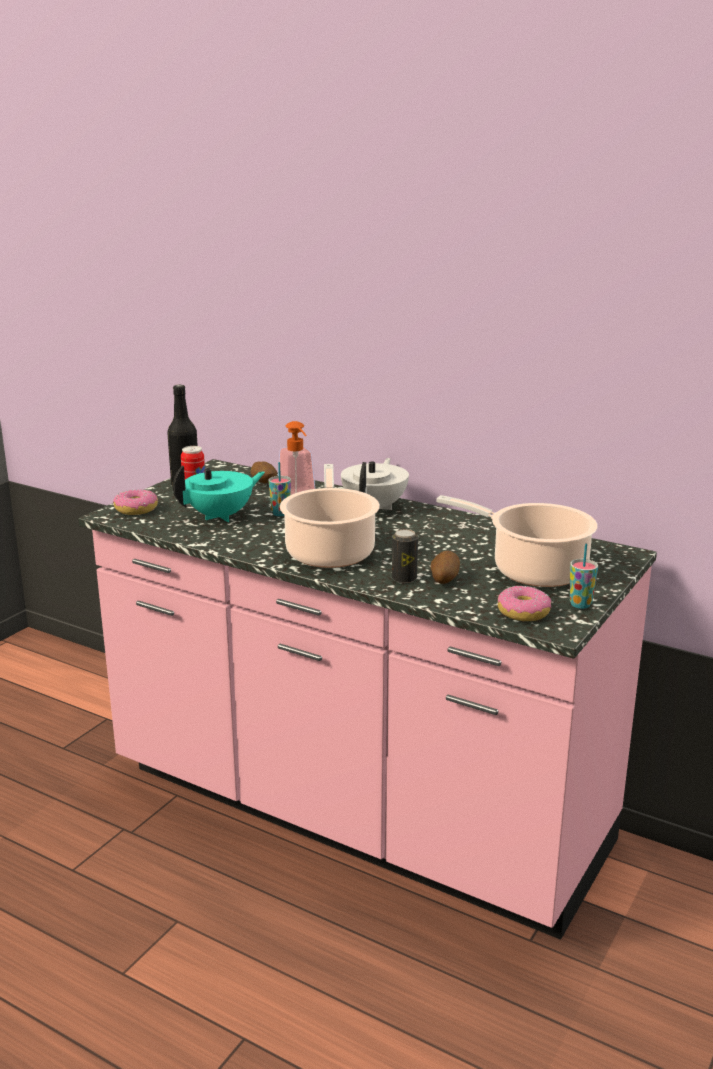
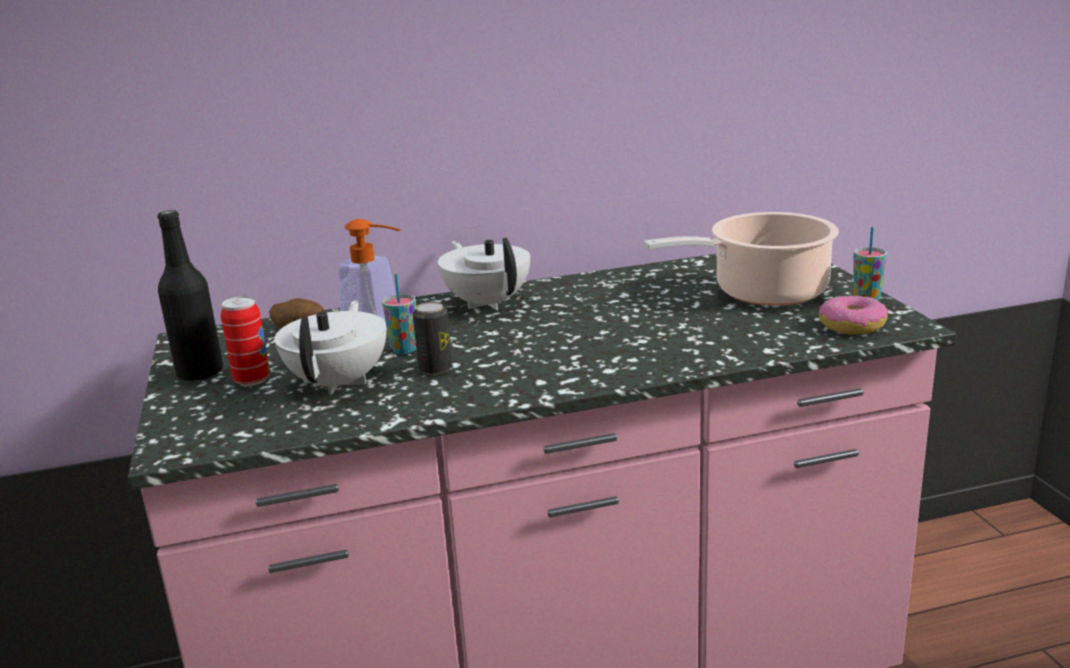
camera: 45 degrees left, 0 degrees up
(136, 509) = (200, 426): donut -> none
(221, 516) = (340, 382): turquoise teapot -> white teapot
(330, 551) = (557, 359): cooking pot -> none
(404, 579) = (692, 348): can -> can (435, 369)
(444, 580) = (725, 333): potato -> none

